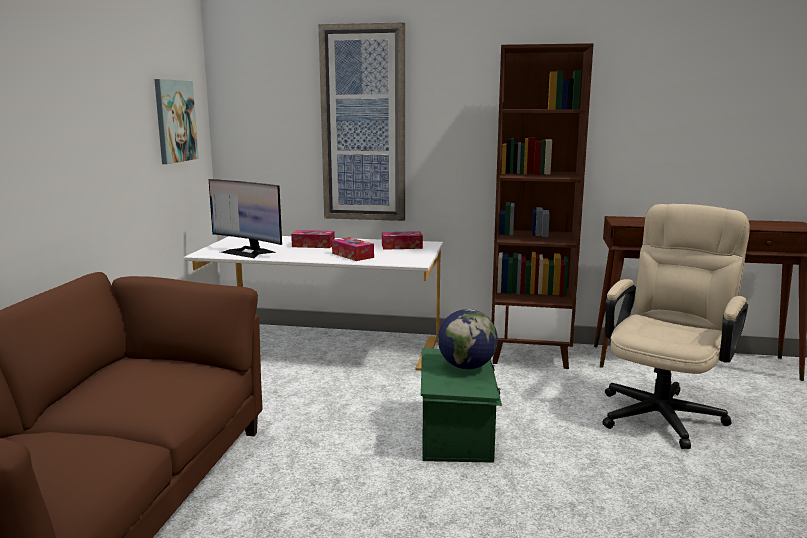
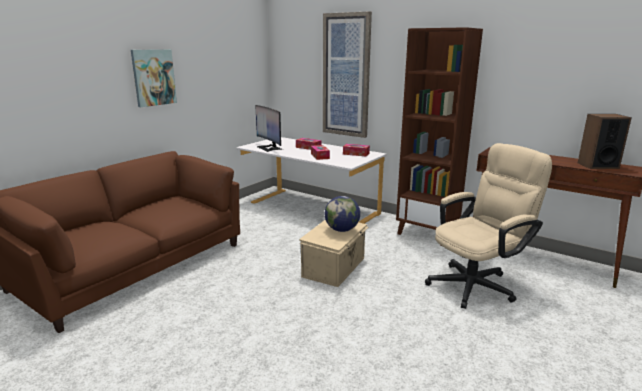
camera: 25 degrees right, 5 degrees up
(175, 121) = (241, 71): picture -> picture (153, 77)
(457, 432) = (335, 267): green storage box -> beige storage box
(760, 225) = (597, 165): none -> speaker

